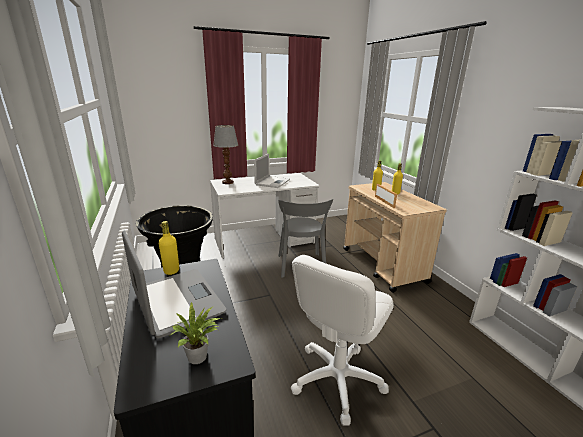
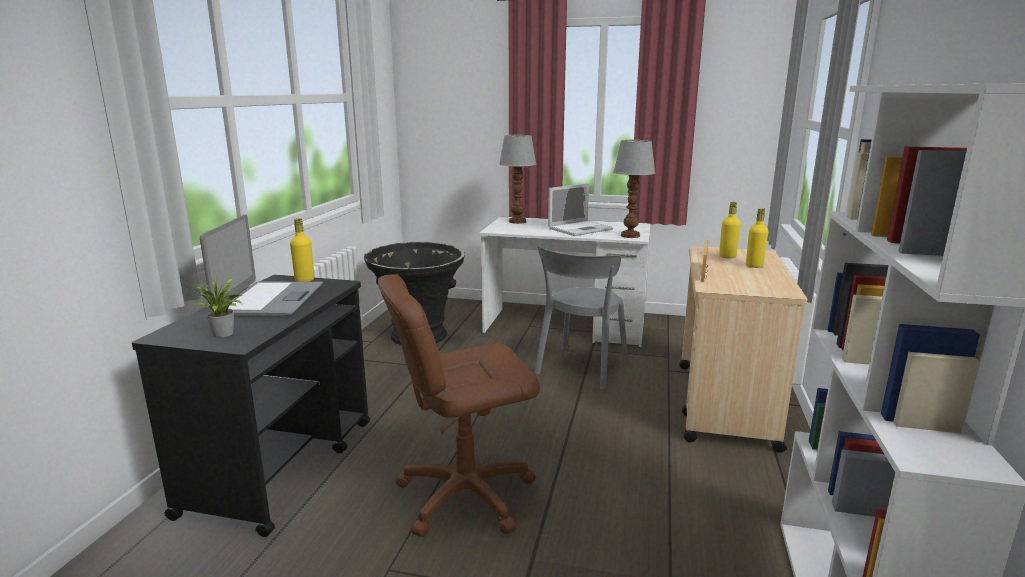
camera: 35 degrees right, 5 degrees down
(305, 183) = (631, 235): none -> table lamp
(337, 379) = (465, 495): white office chair -> brown office chair

